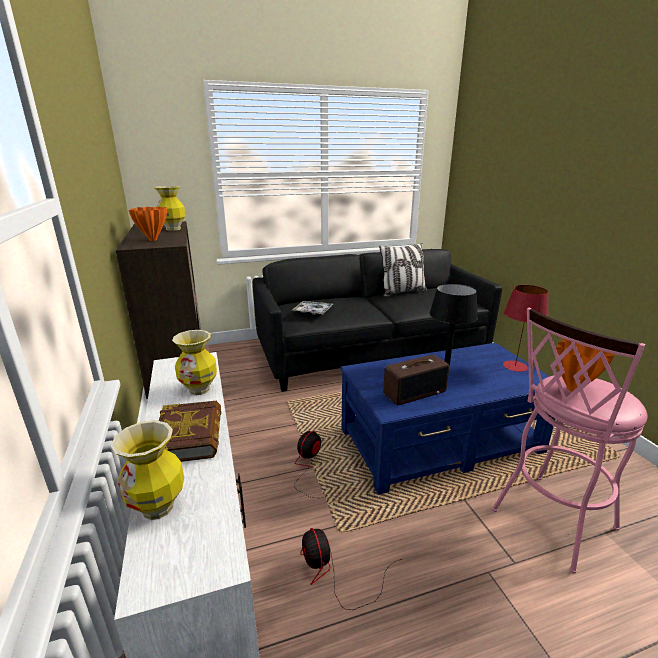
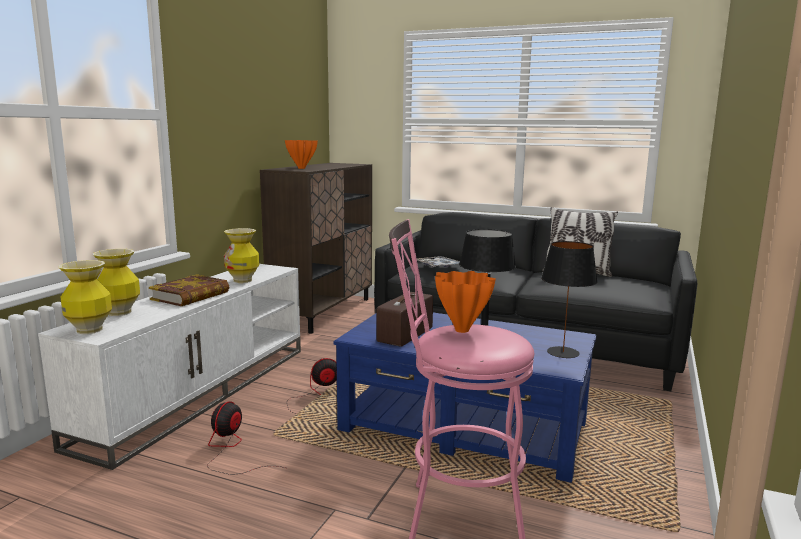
camera: 40 degrees right, 10 degrees down
(173, 229) = (340, 166): vase -> vase (89, 330)
(414, 392) = (405, 335): radio -> radio turned 105 degrees clockwise
(515, 366) = (563, 352): red table lamp -> black table lamp

